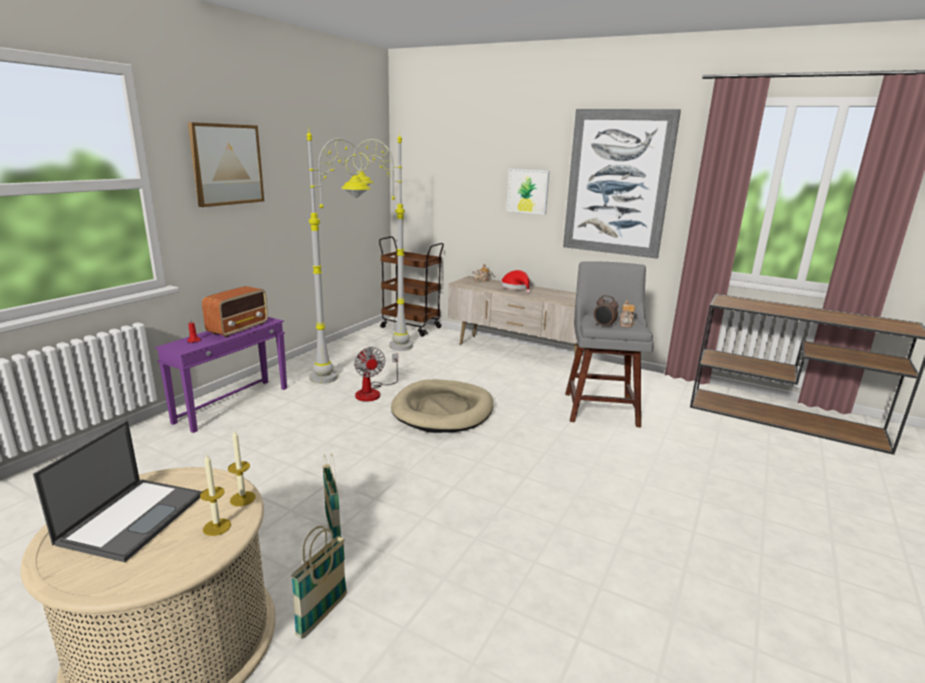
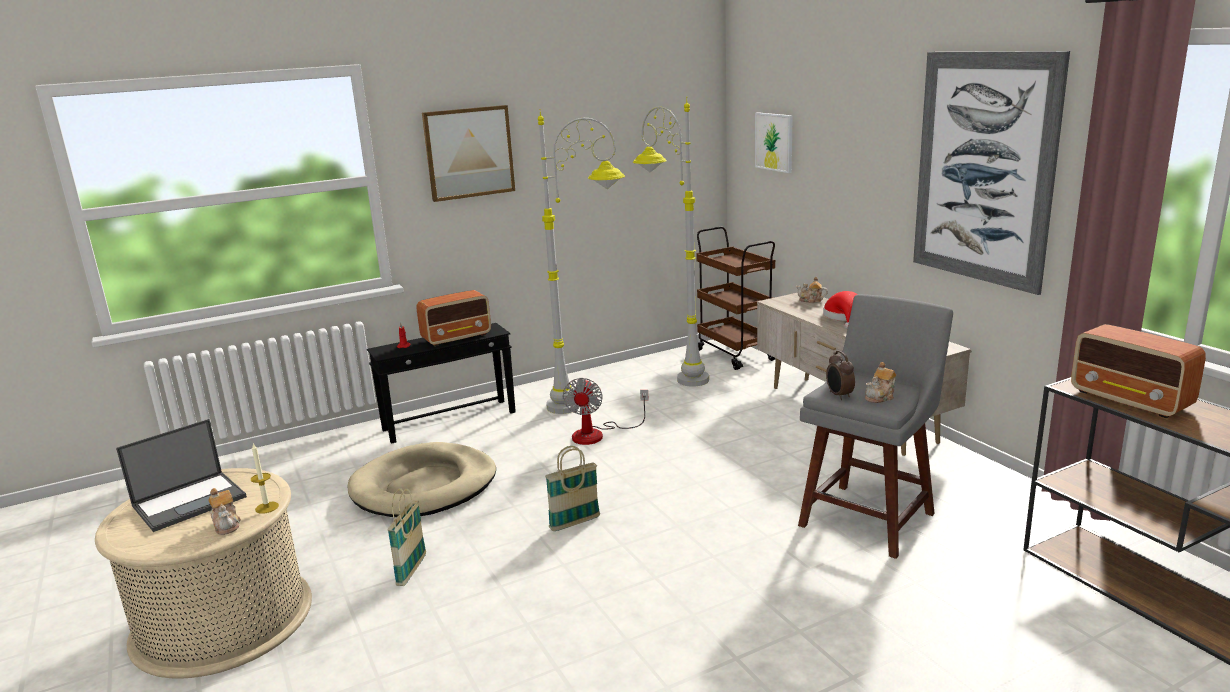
camera: 35 degrees right, 0 degrees up
(217, 527) = (227, 524): candle -> teapot
(233, 405) = (450, 421): purple side table -> black side table
(322, 615) = (330, 641): basket -> basket (575, 523)
(443, 410) = (652, 473): beige dog bed -> beige dog bed (424, 486)
(528, 191) = (872, 174): picture -> picture (774, 142)
(755, 306) = (1131, 400): none -> radio

